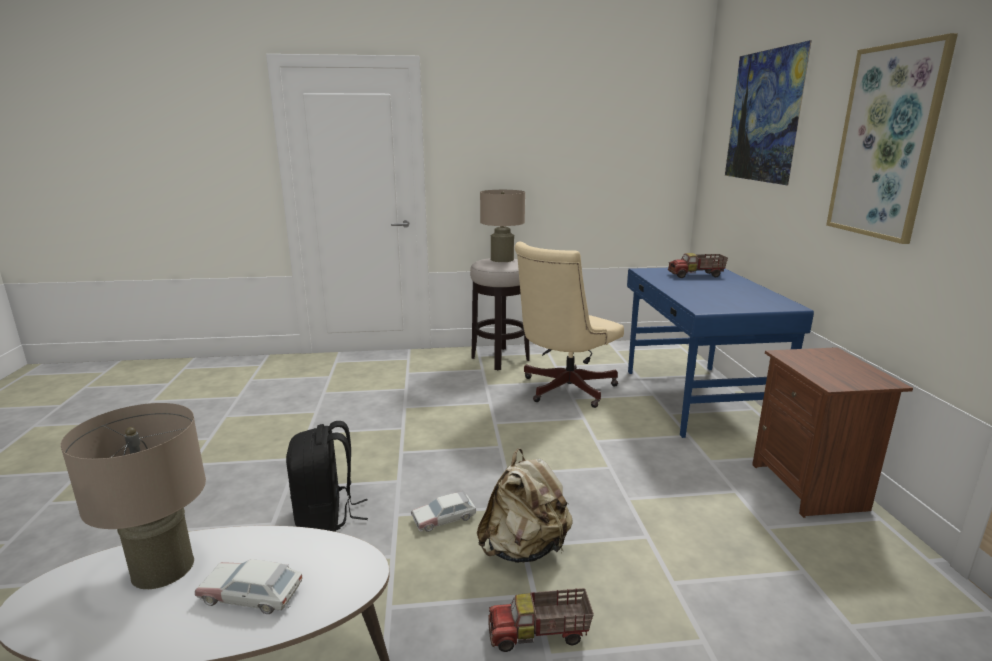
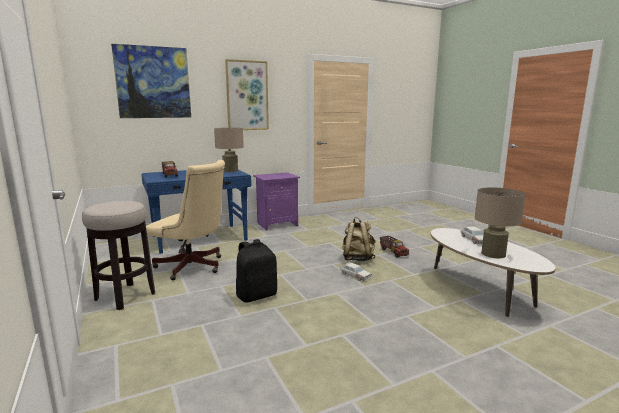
camera: 110 degrees left, 5 degrees down
(327, 517) = (385, 302): black backpack -> black backpack (256, 295)
(502, 259) = (106, 204): beige table lamp -> beige table lamp (230, 171)
(810, 487) = (276, 224): brown nightstand -> purple nightstand

